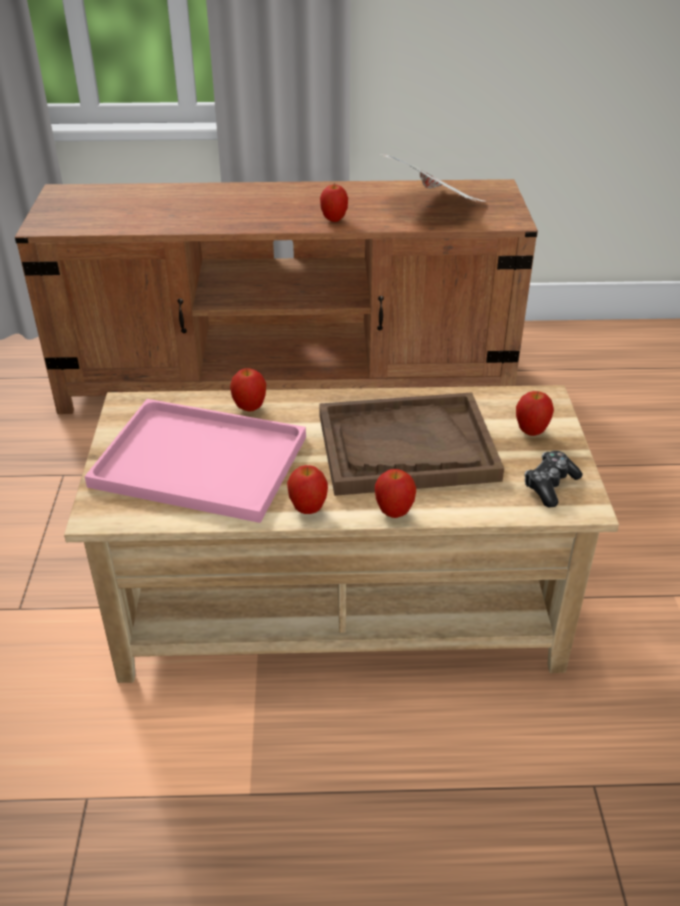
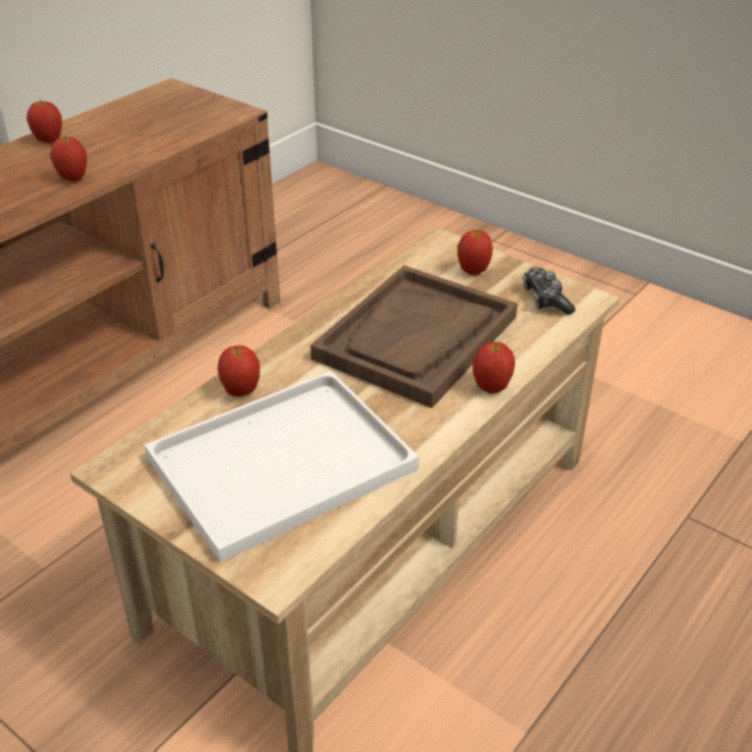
camera: 50 degrees left, 0 degrees up
(204, 461) = (284, 460): pink tray -> white tray
(308, 509) = (432, 432): apple -> apple (49, 141)
(432, 207) = (145, 129): newspaper -> none

